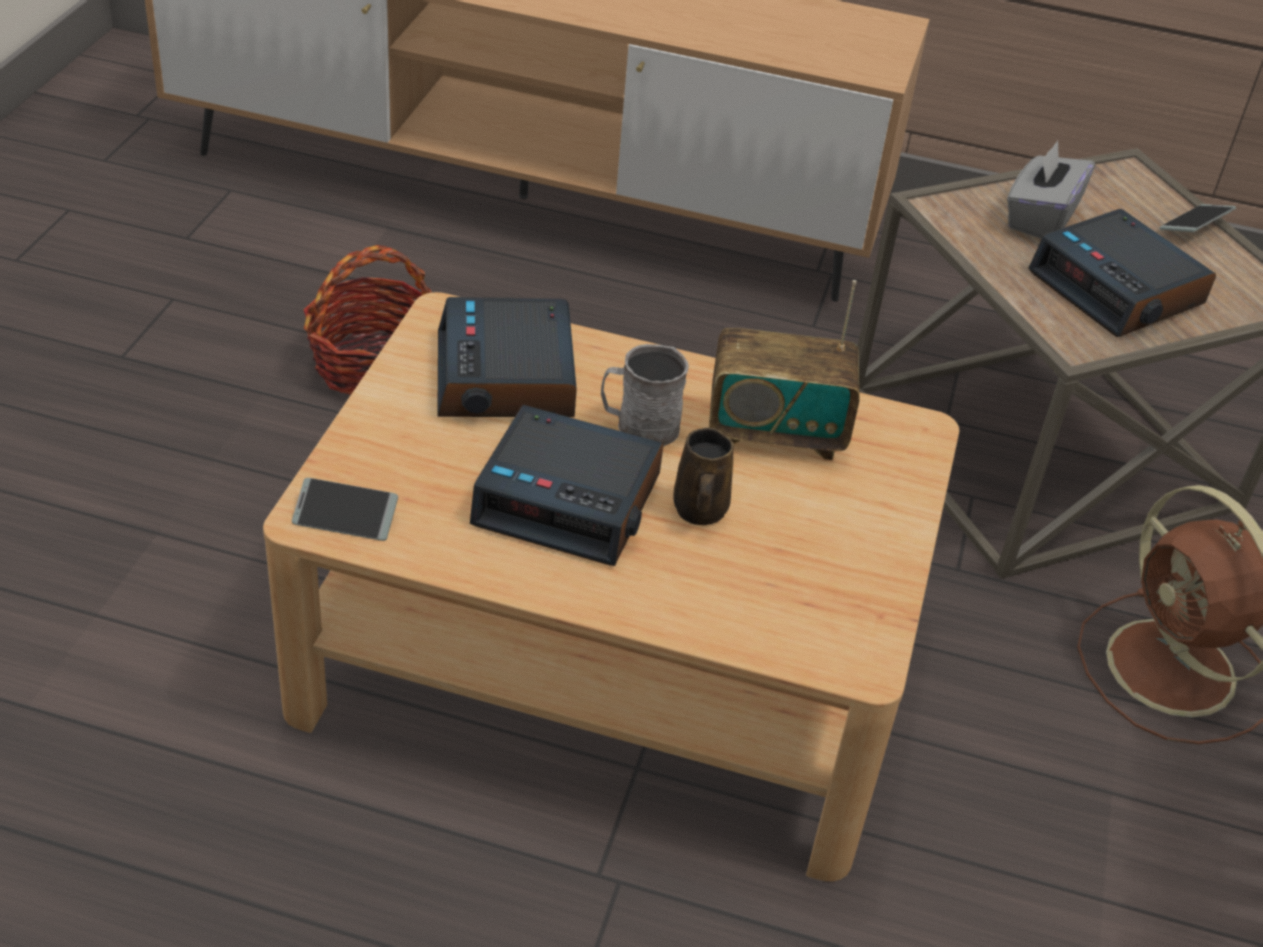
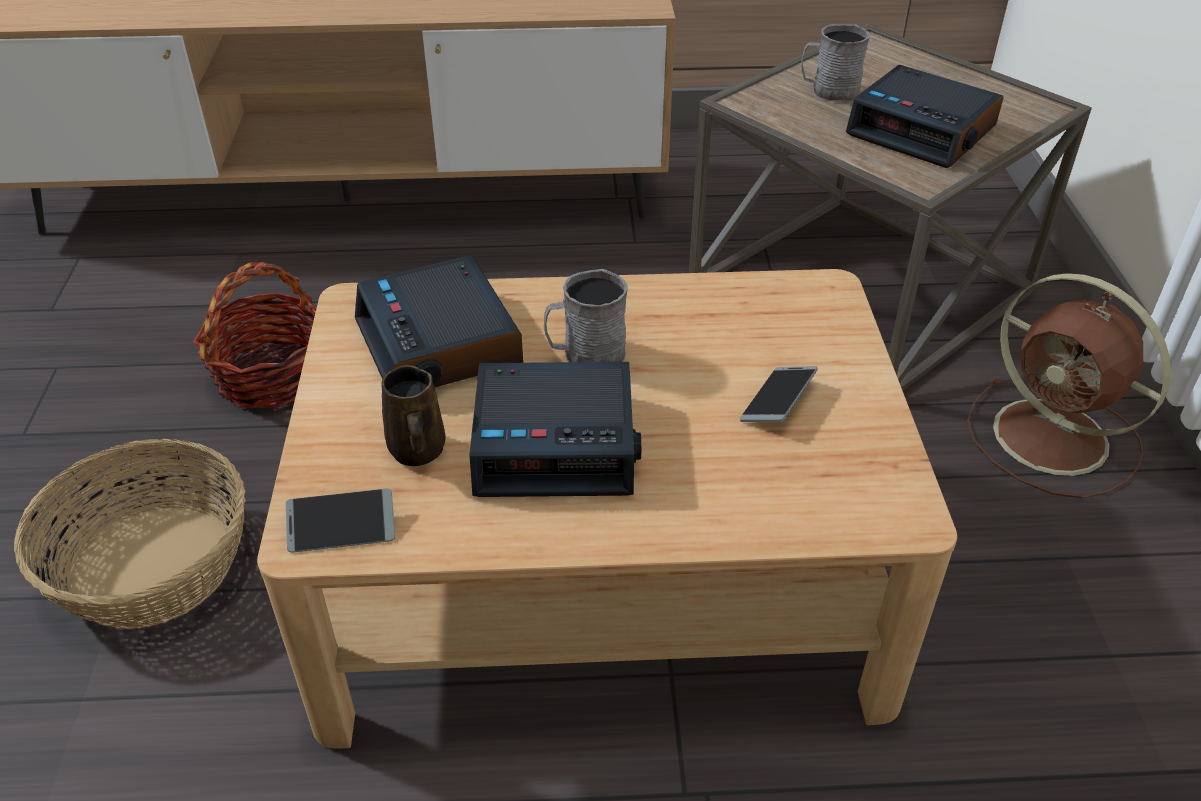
camera: 15 degrees left, 0 degrees up
(197, 515) = (154, 564): none -> basket
(699, 512) = (682, 418): brown mug -> brown mug (417, 452)
(776, 432) = (709, 325): radio -> none
(1040, 218) = (828, 92): grey tissue box -> grey mug
(1194, 225) = (948, 69): phone -> phone (777, 402)

